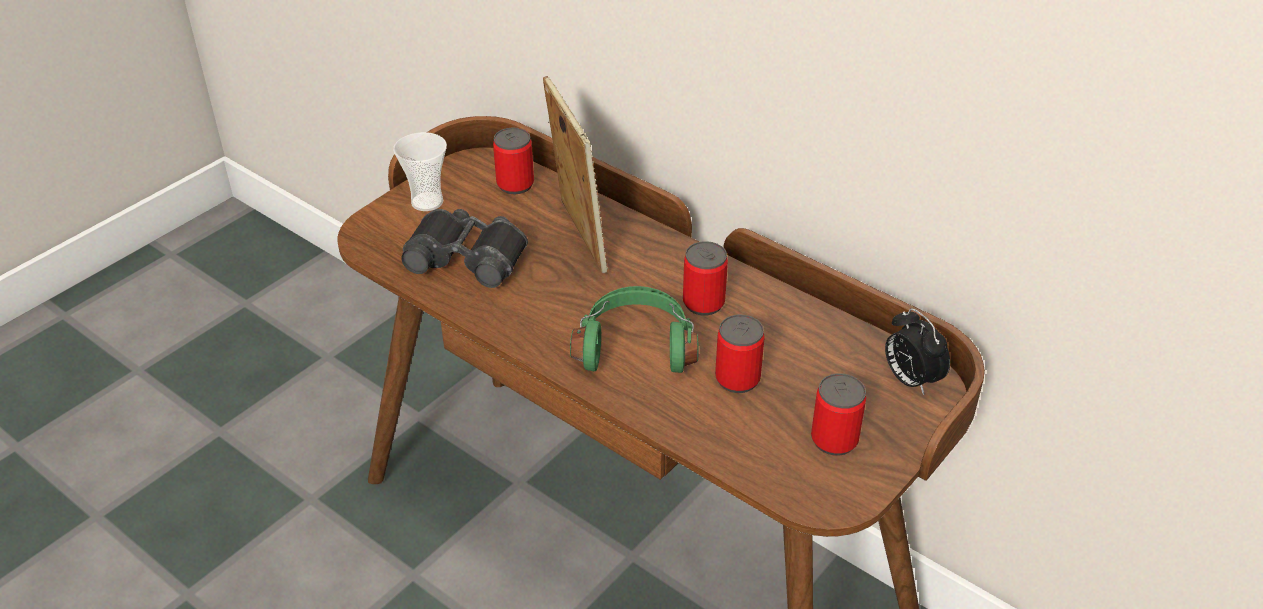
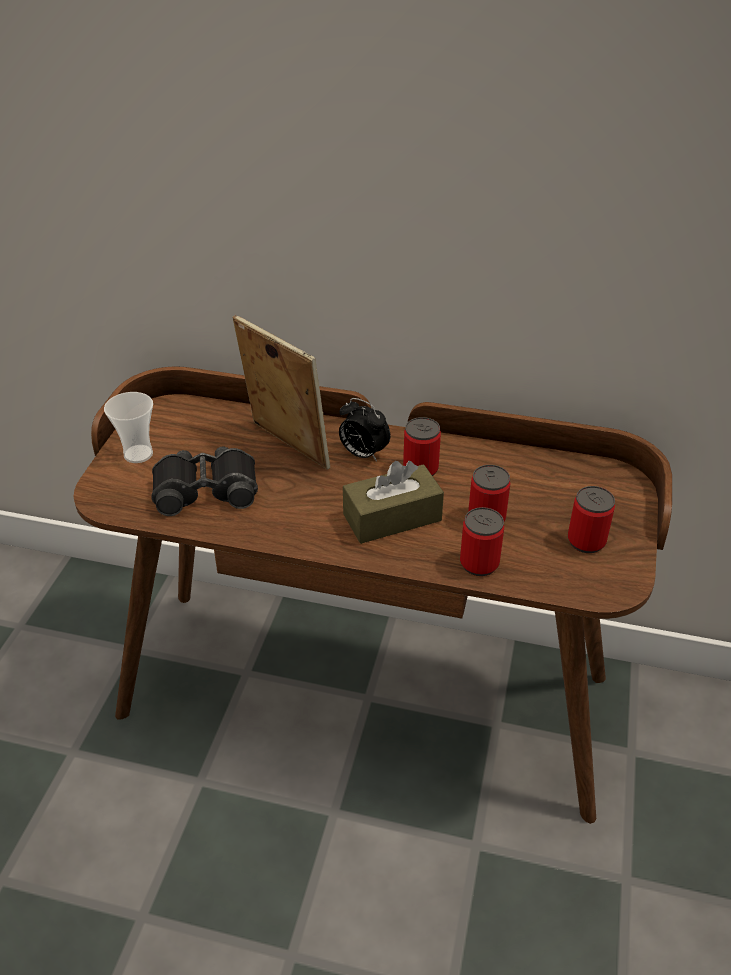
camera: 25 degrees left, 0 degrees up
(515, 184) = (205, 419): can -> can (479, 563)
(635, 345) = (392, 517): green headphones -> brown tissue box
(910, 380) = (605, 480): alarm clock -> alarm clock (362, 454)

